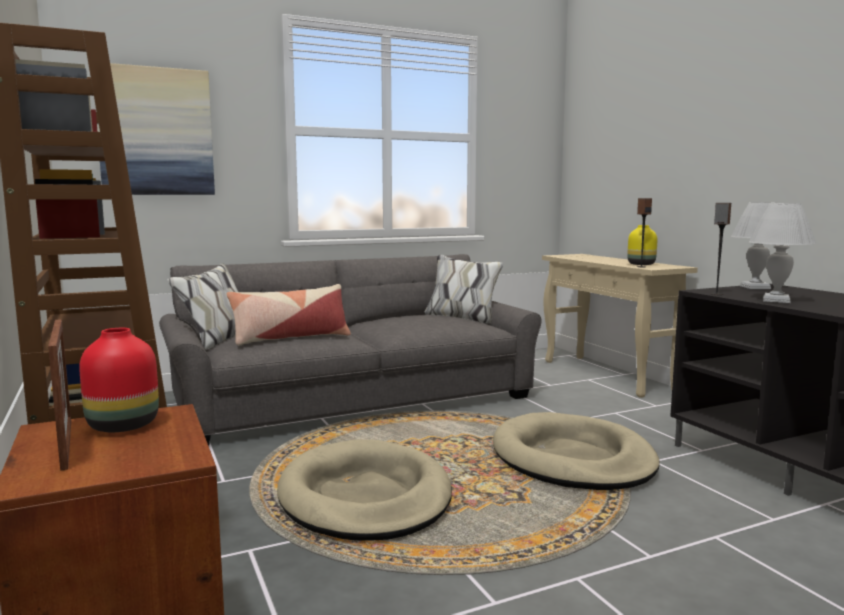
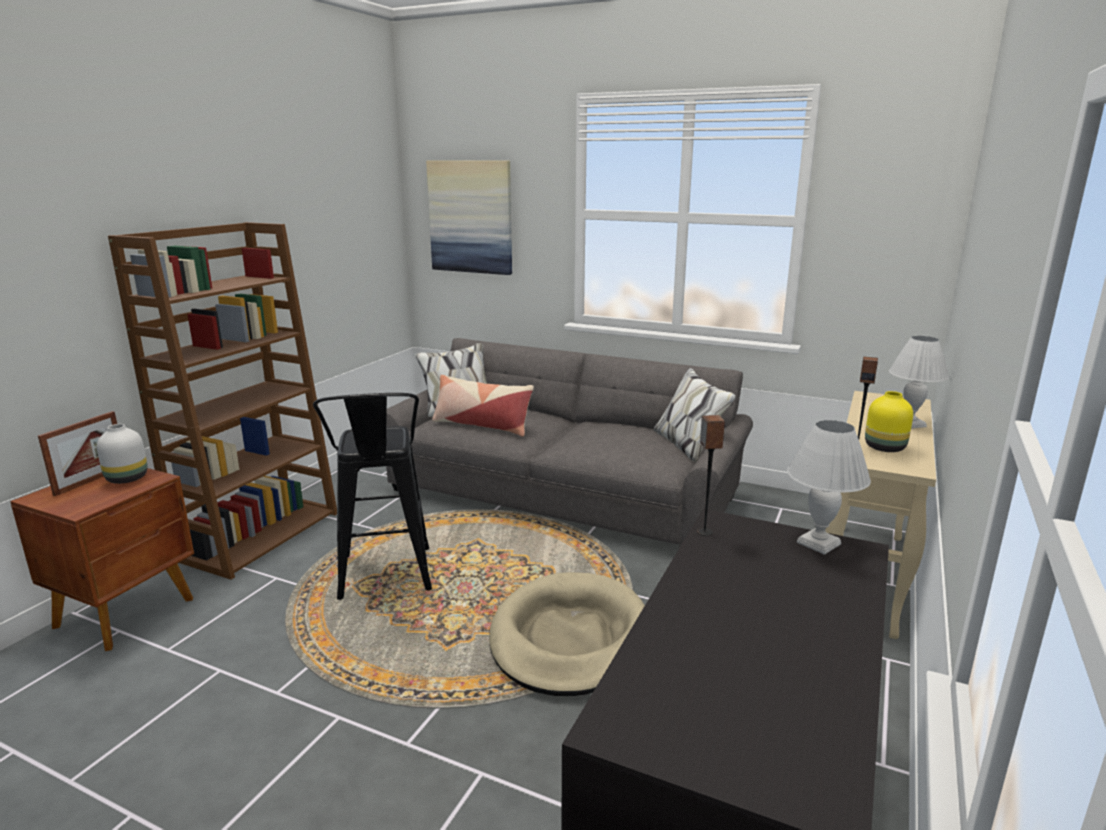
camera: 50 degrees right, 10 degrees up
(123, 425) = (128, 478): red vase -> white vase
(365, 497) = (385, 580): beige dog bed -> black stool
(777, 300) = (712, 572): white table lamp -> white table lamp (910, 424)

